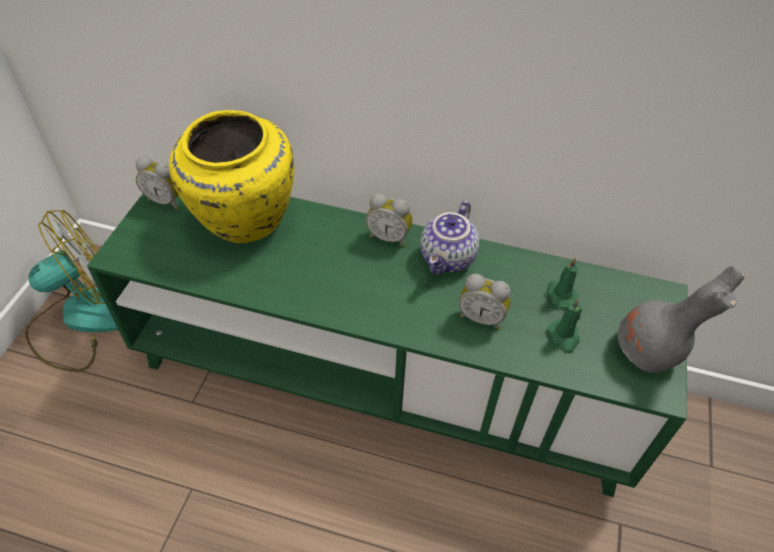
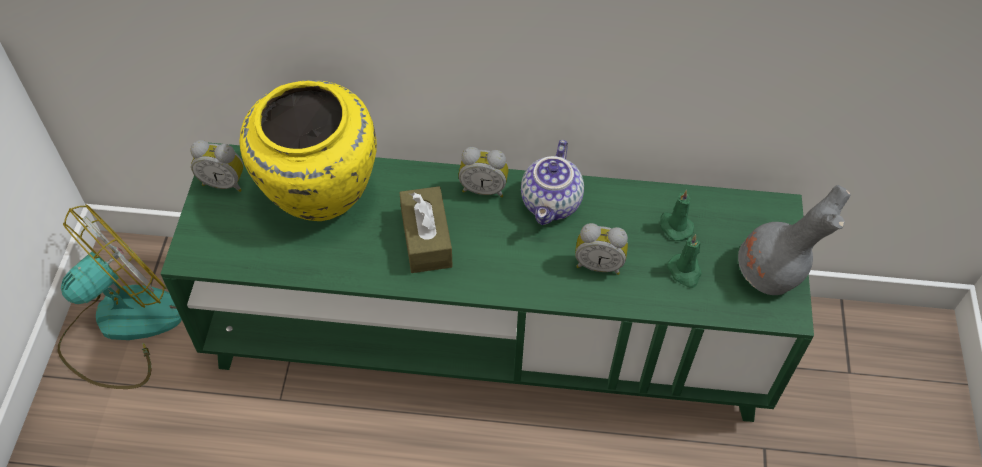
camera: 10 degrees left, 5 degrees up
(327, 271) = (426, 239): none -> brown tissue box

